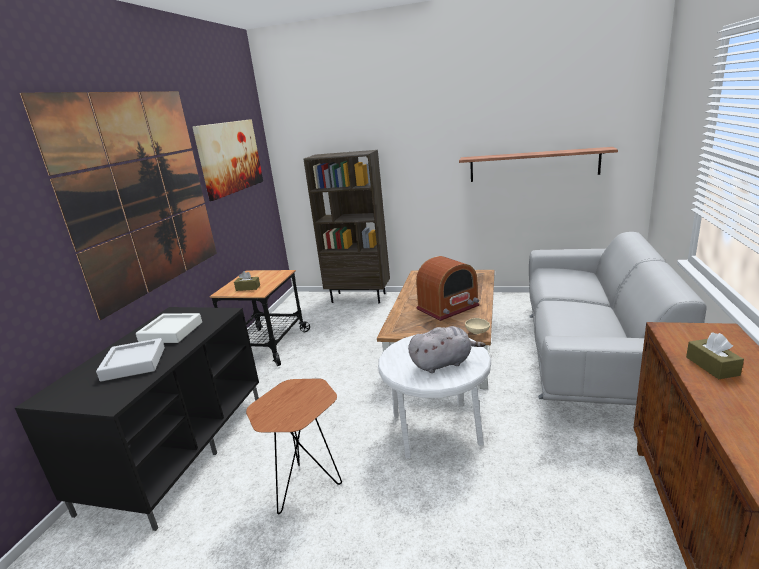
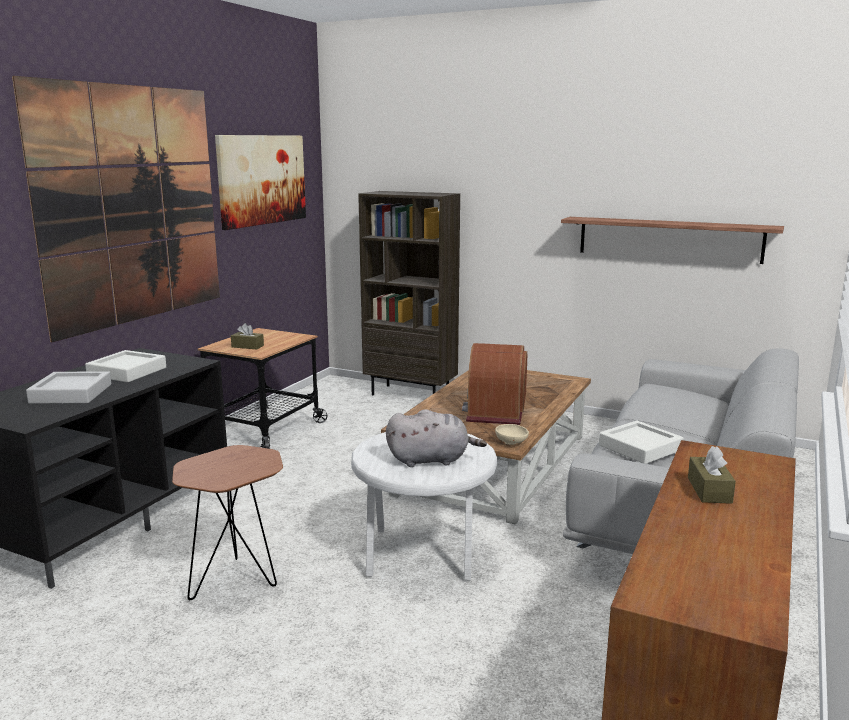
camera: 10 degrees right, 5 degrees down
(448, 307) = (495, 411): radio -> radio turned 120 degrees clockwise
(575, 322) = (640, 448): none -> white tray

